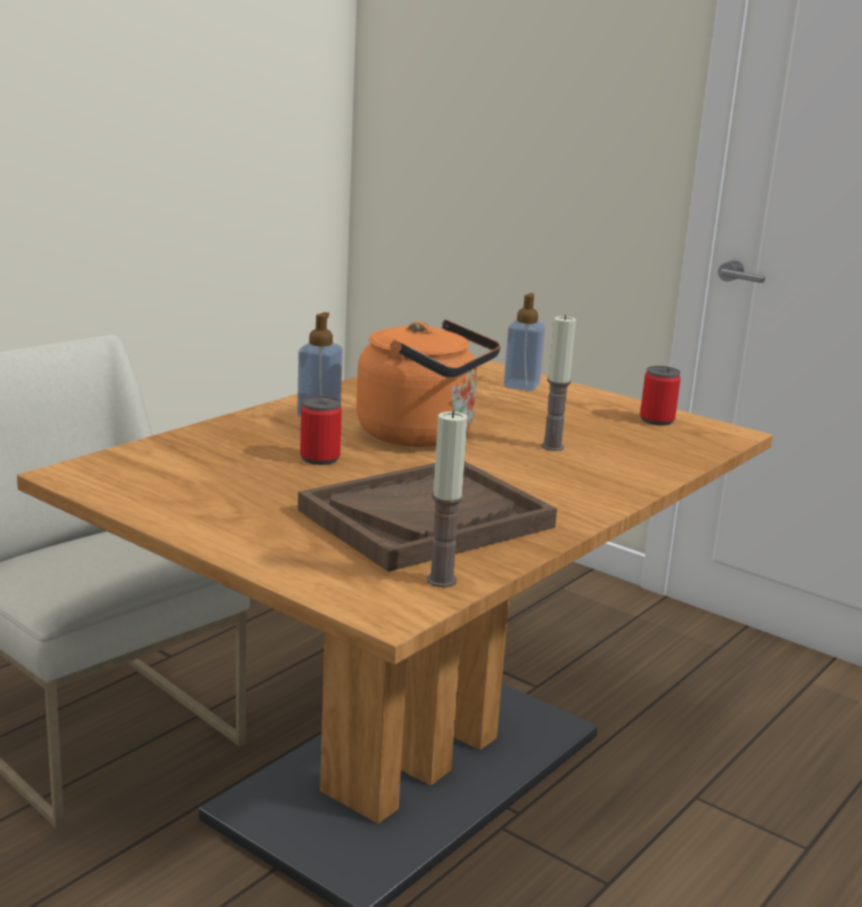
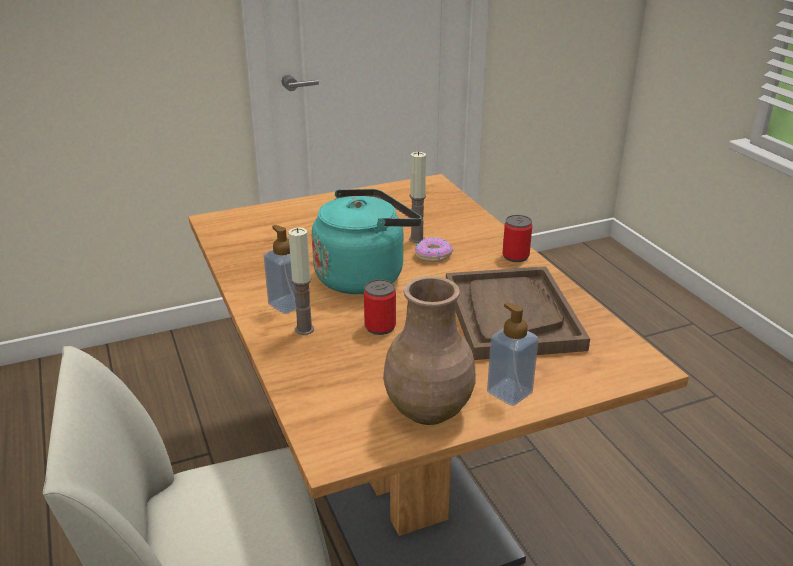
camera: 60 degrees left, 10 degrees up
(174, 501) = (428, 411): none -> brown vase
(423, 435) = (364, 276): orange kettle -> turquoise kettle
(441, 580) = (606, 336): candle -> candle (304, 329)
(521, 386) = (295, 215): soap dispenser -> soap dispenser (509, 392)
(523, 460) = (433, 255): none -> donut
(657, 420) = (396, 195): can -> can (515, 256)

